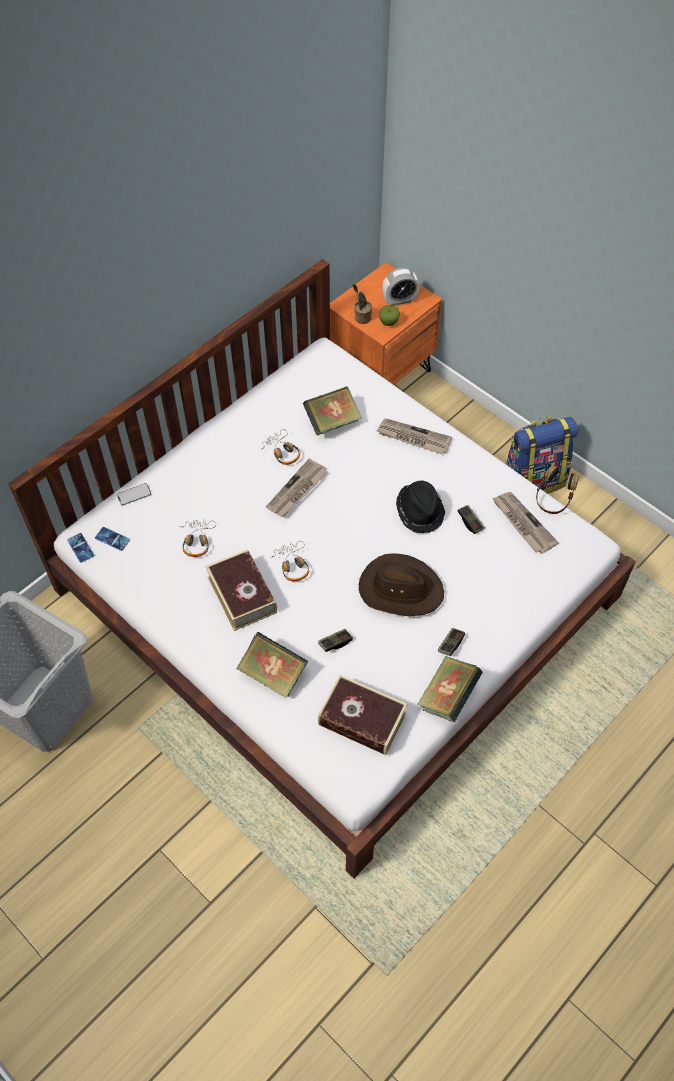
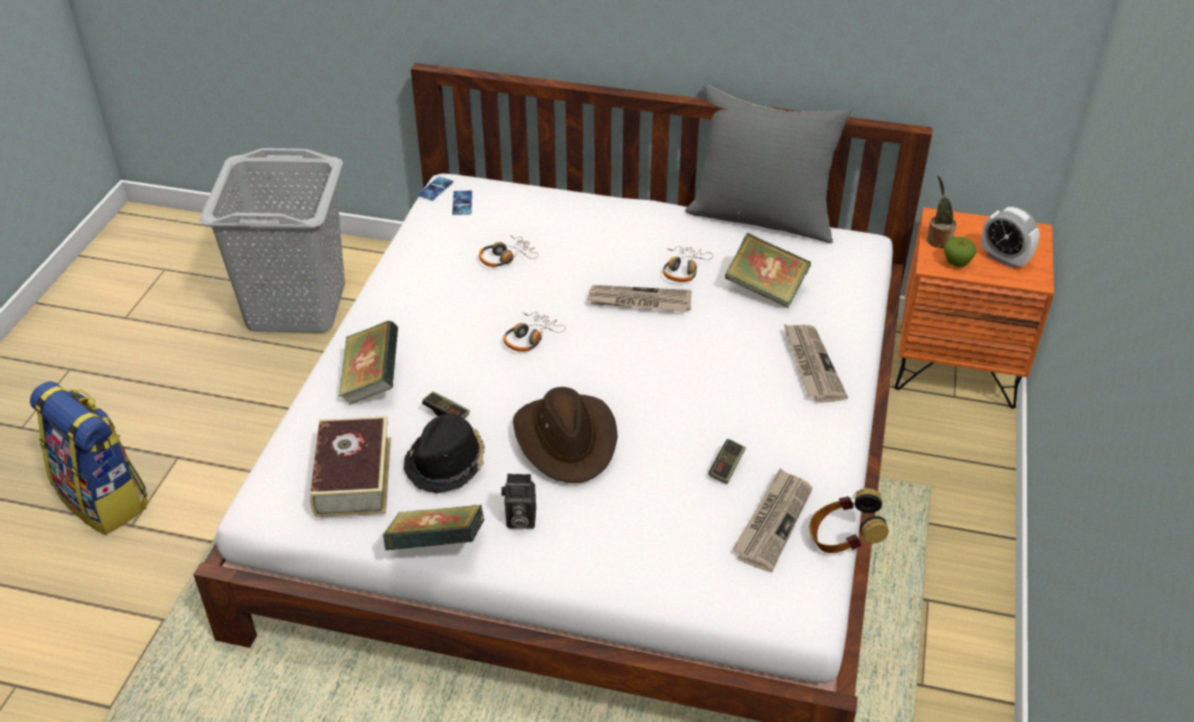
camera: 60 degrees right, 15 degrees down
(134, 494) = (529, 194): phone -> none
(242, 594) = (460, 316): book -> none
(260, 384) = (762, 217): none -> grey pillow
(420, 511) = (701, 414): black hat -> black hat (447, 464)
(450, 644) = (519, 520): game controller -> camera
(532, 481) = (946, 588): backpack -> backpack (105, 499)

